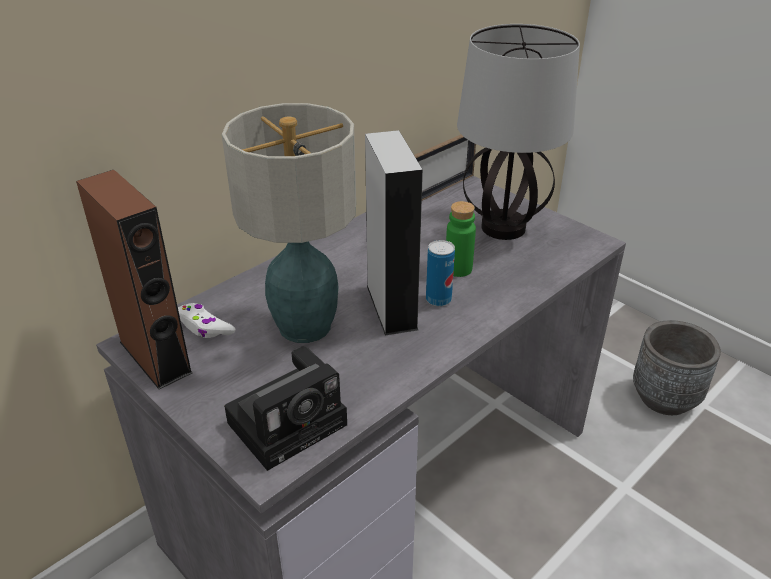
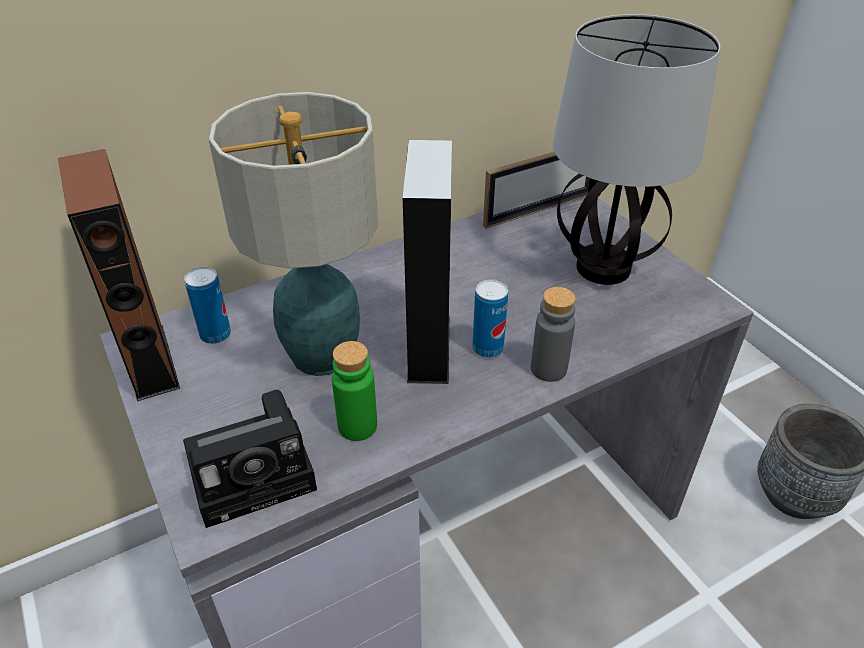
camera: 15 degrees right, 5 degrees up
(204, 327) = (215, 335): white game controller -> can
(458, 269) = (527, 312): green bottle -> green bottle (357, 426)
(492, 306) = (548, 369): none -> grey bottle

